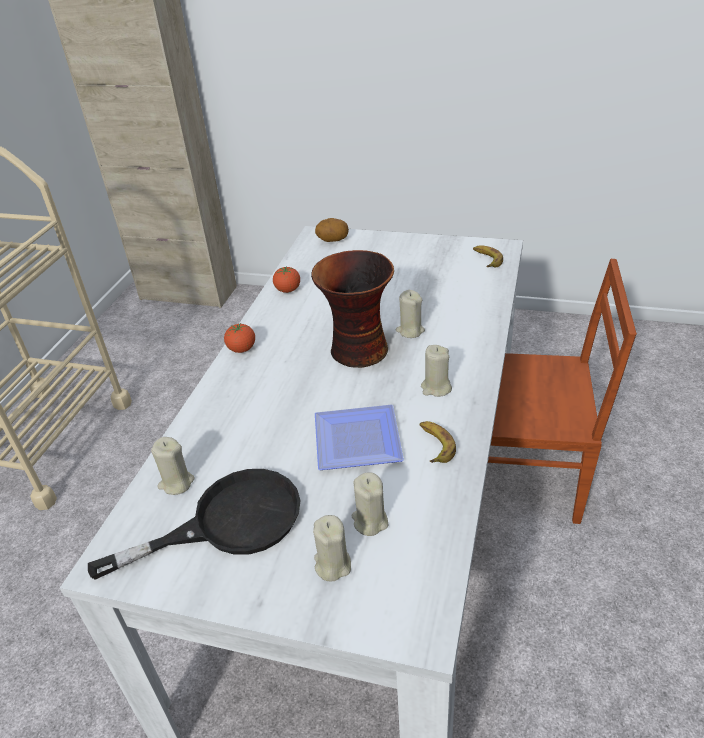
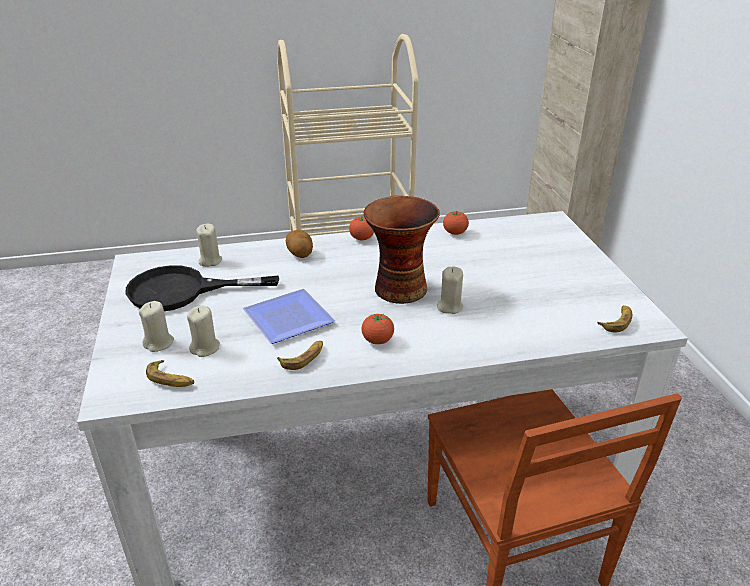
camera: 60 degrees right, 5 degrees down
(228, 523) = (182, 291): black frying pan -> black frying pan turned 135 degrees clockwise
(333, 240) = (553, 230): potato -> potato (300, 254)
(413, 563) = (171, 379): none -> banana
(436, 388) = (377, 341): beige candle -> tomato

